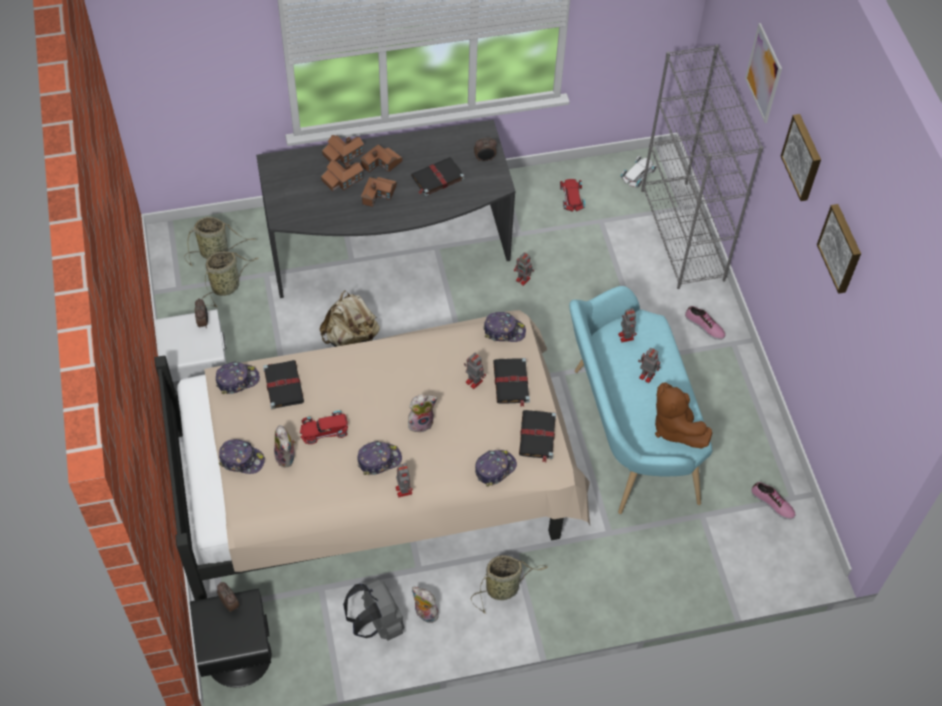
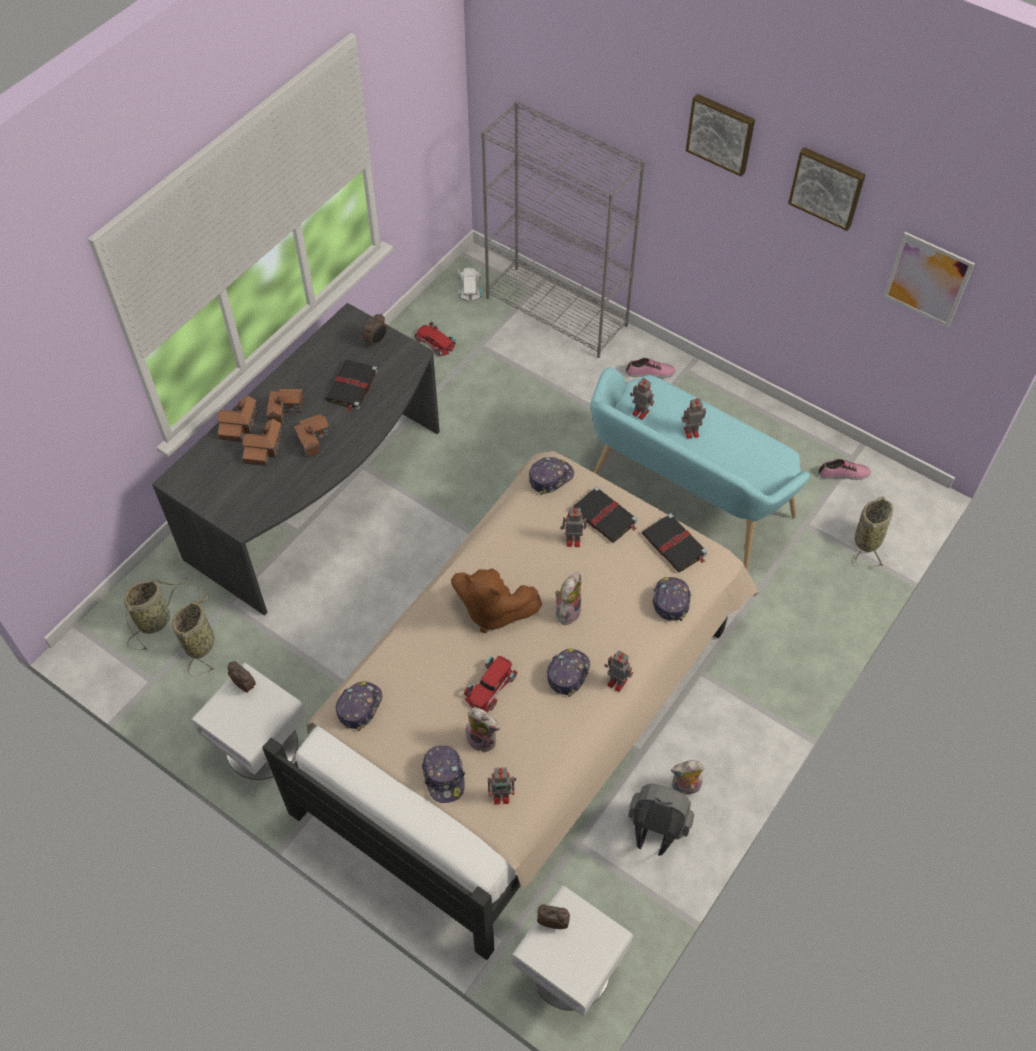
camera: 40 degrees left, 0 degrees up
(237, 656) = (569, 970): black nightstand -> white nightstand
(241, 460) = (444, 776): cap -> cap turned 105 degrees clockwise
(283, 385) = (408, 676): black book -> none
(351, 337) = (369, 601): beige backpack -> none
(504, 588) = (724, 709): basket -> basket (868, 538)
(523, 280) = (467, 439): toy robot -> toy robot (502, 795)
(674, 427) = (756, 457): brown plush toy -> brown plush toy (492, 611)
(763, 73) = (612, 87): picture -> picture (927, 279)

